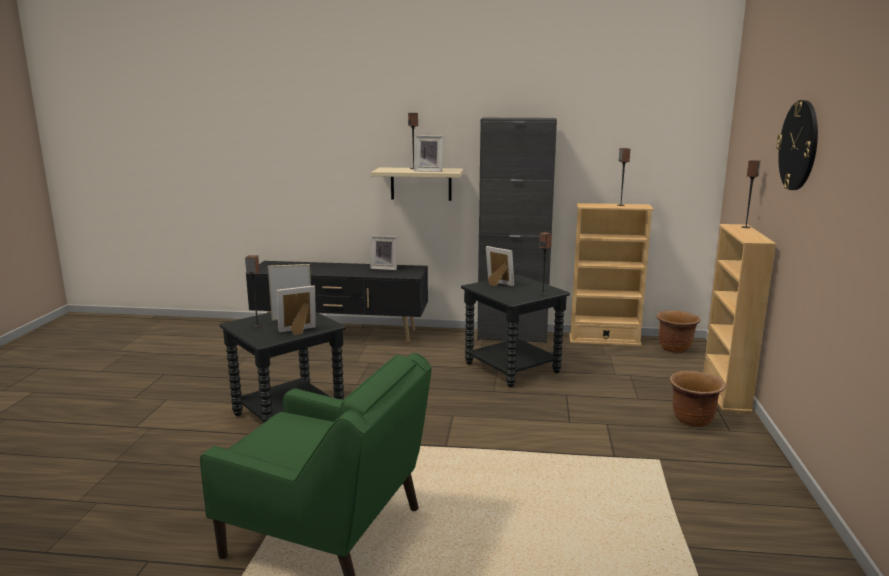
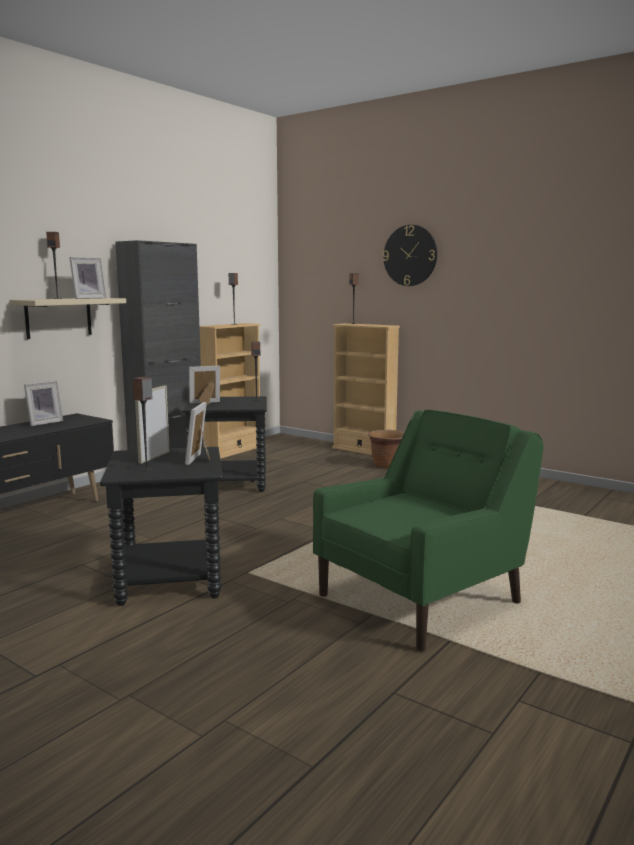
camera: 60 degrees left, 5 degrees down
(674, 348) = (281, 442): brown planter -> none

